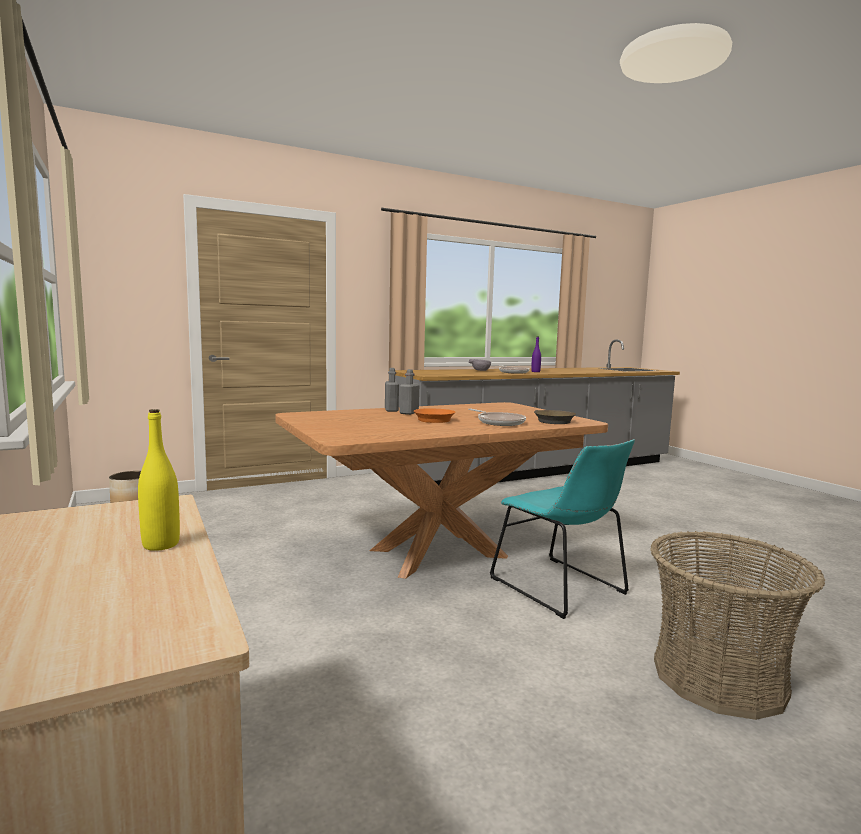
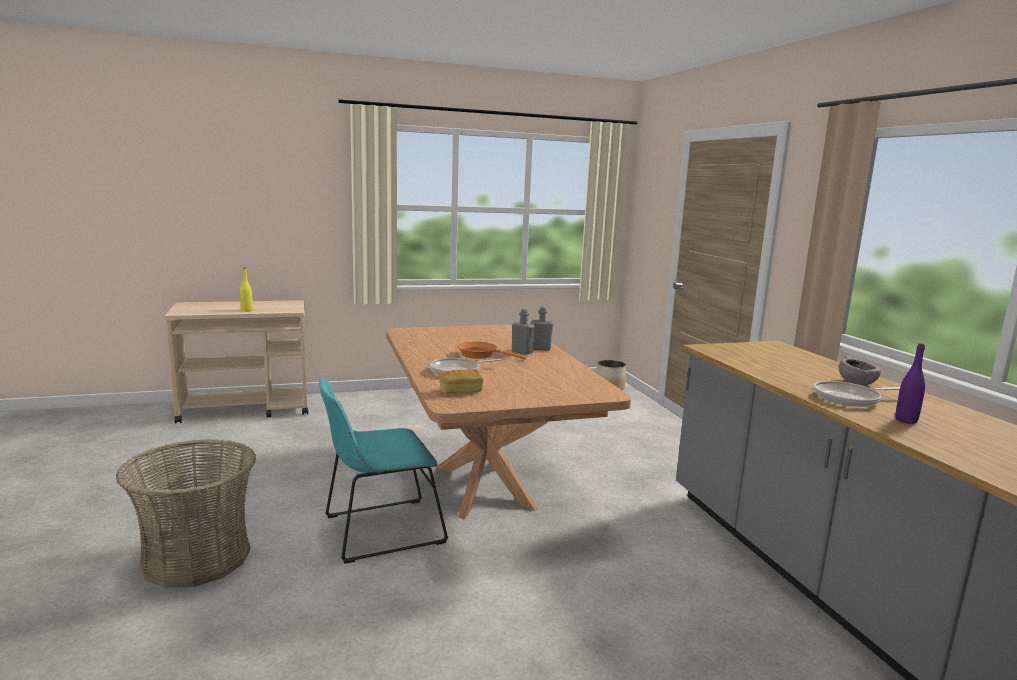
camera: 100 degrees right, 5 degrees up
(552, 421) = (460, 391): brown frying pan -> bread

